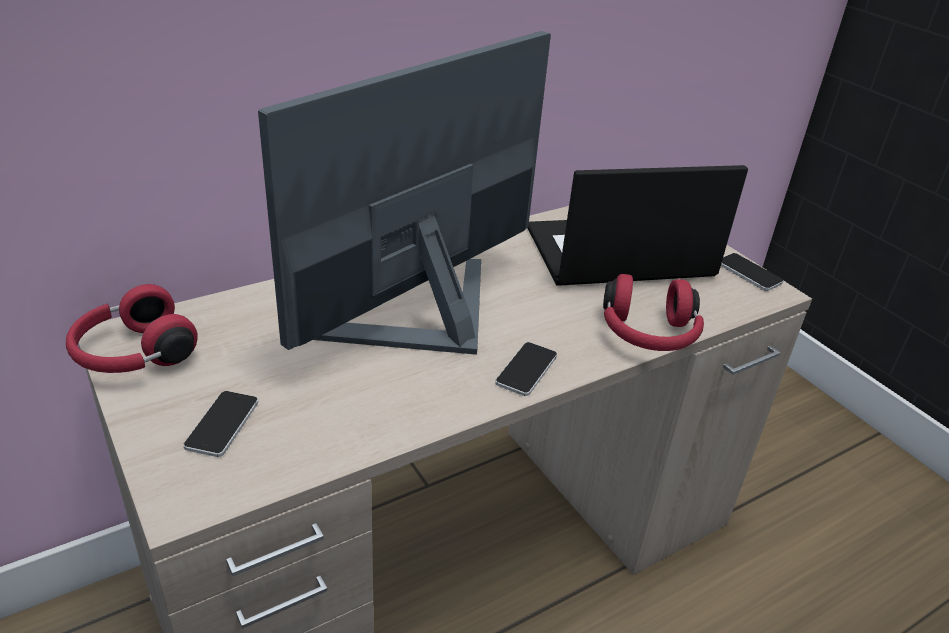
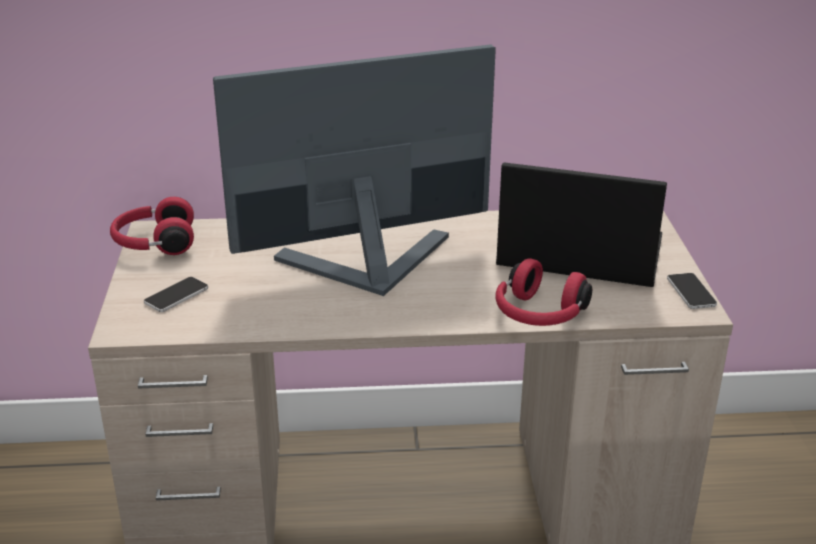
camera: 30 degrees right, 5 degrees down
(526, 369) = (411, 314): phone -> none

